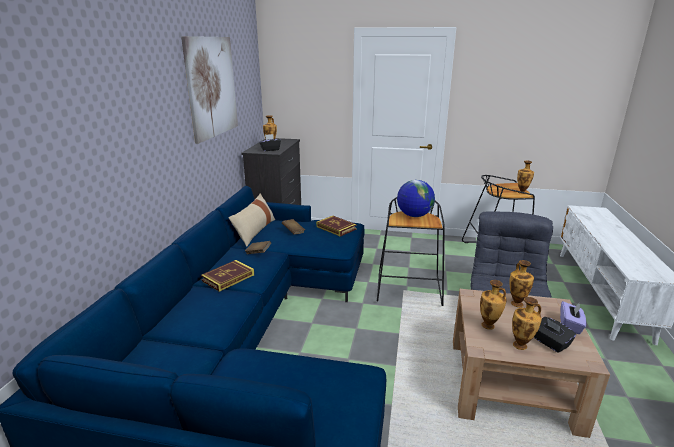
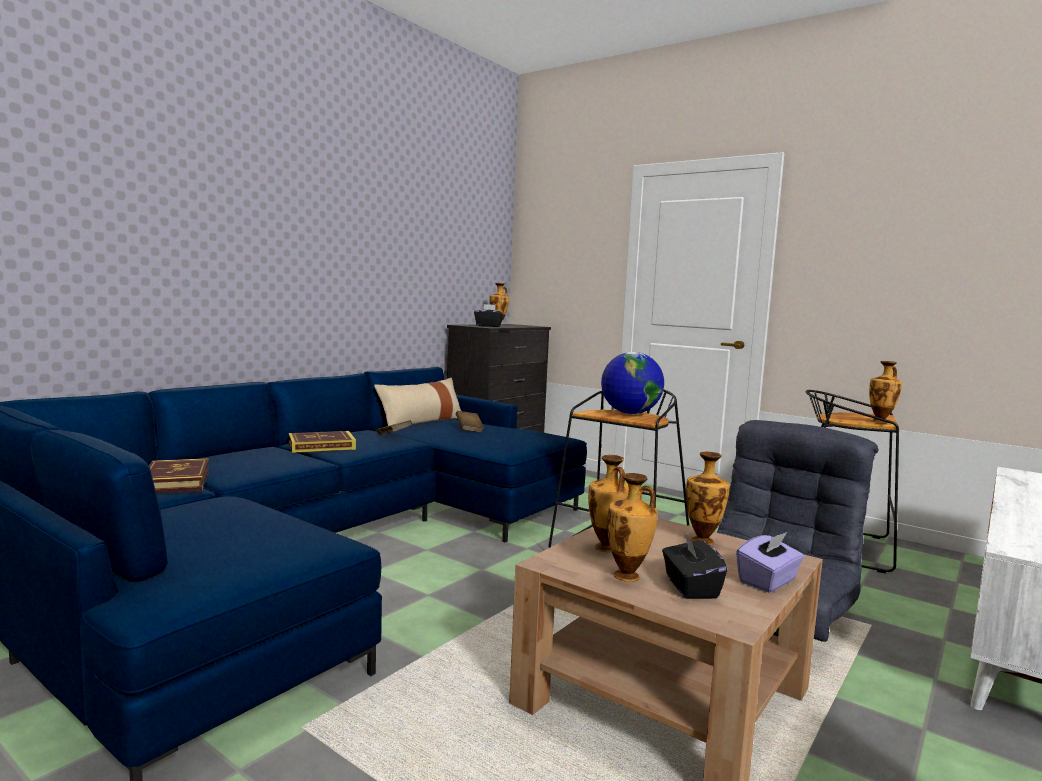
camera: 25 degrees right, 15 degrees down
(212, 87) = (402, 222): picture -> none
(336, 228) = (534, 435): book -> book (176, 481)

